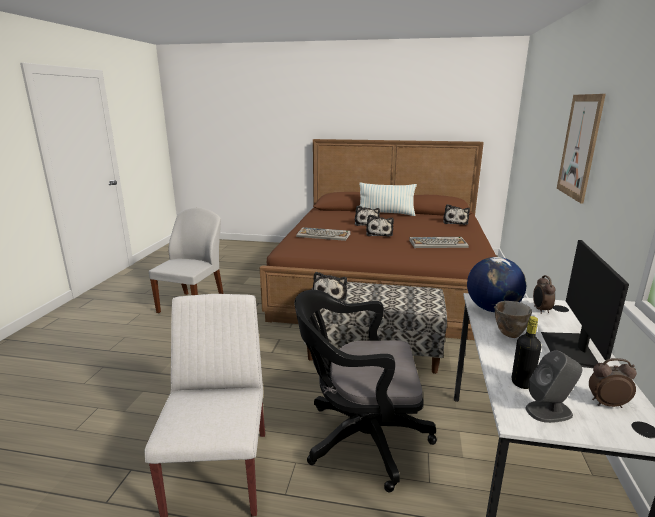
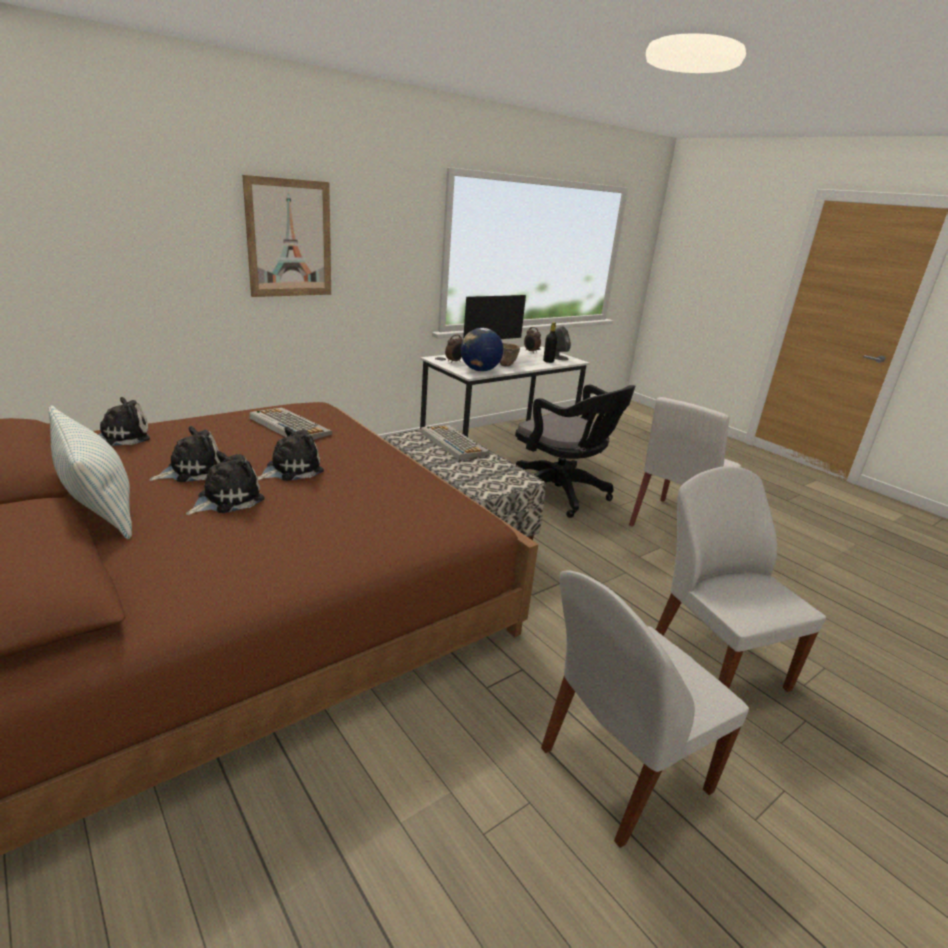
camera: 140 degrees left, 5 degrees up
(158, 354) = (715, 663): none -> white chair
(324, 235) = (369, 508): keyboard -> keyboard (452, 443)
(331, 295) = (502, 477): plush toy -> plush toy (192, 470)

